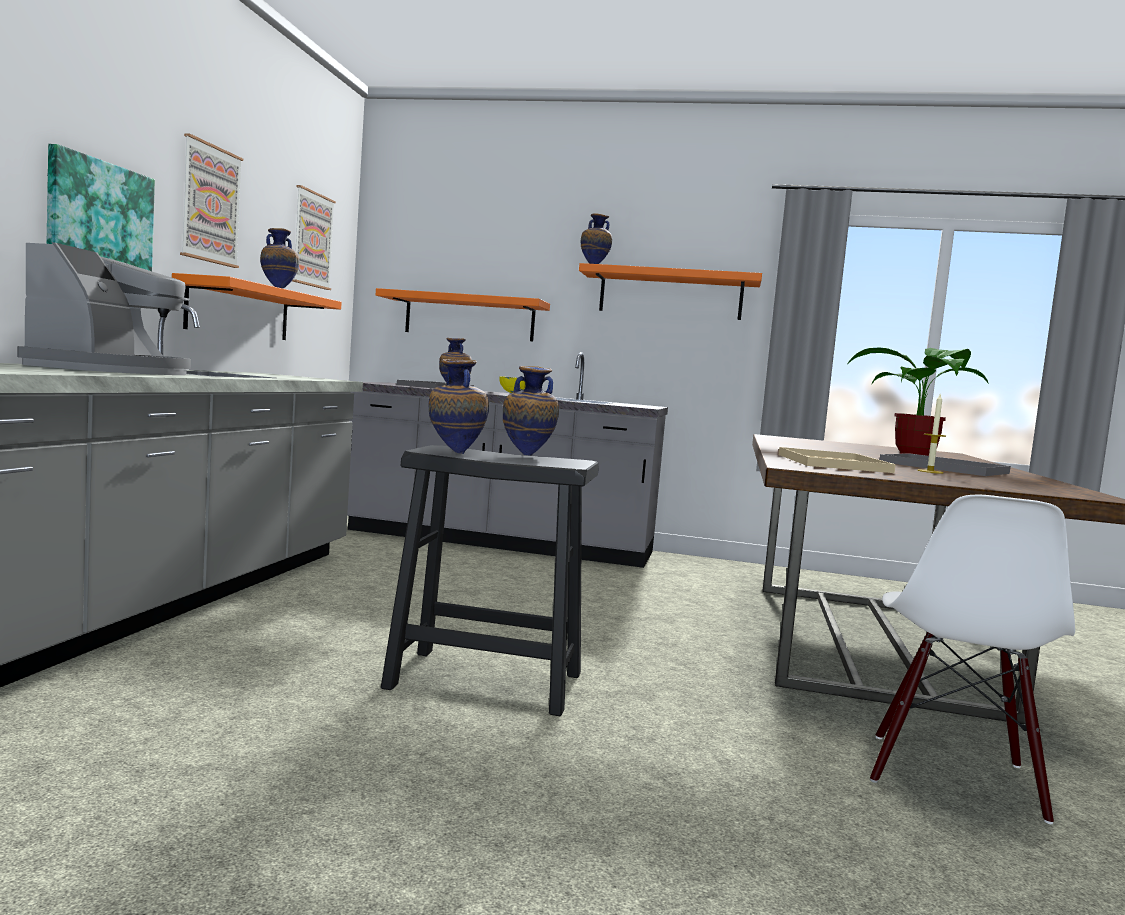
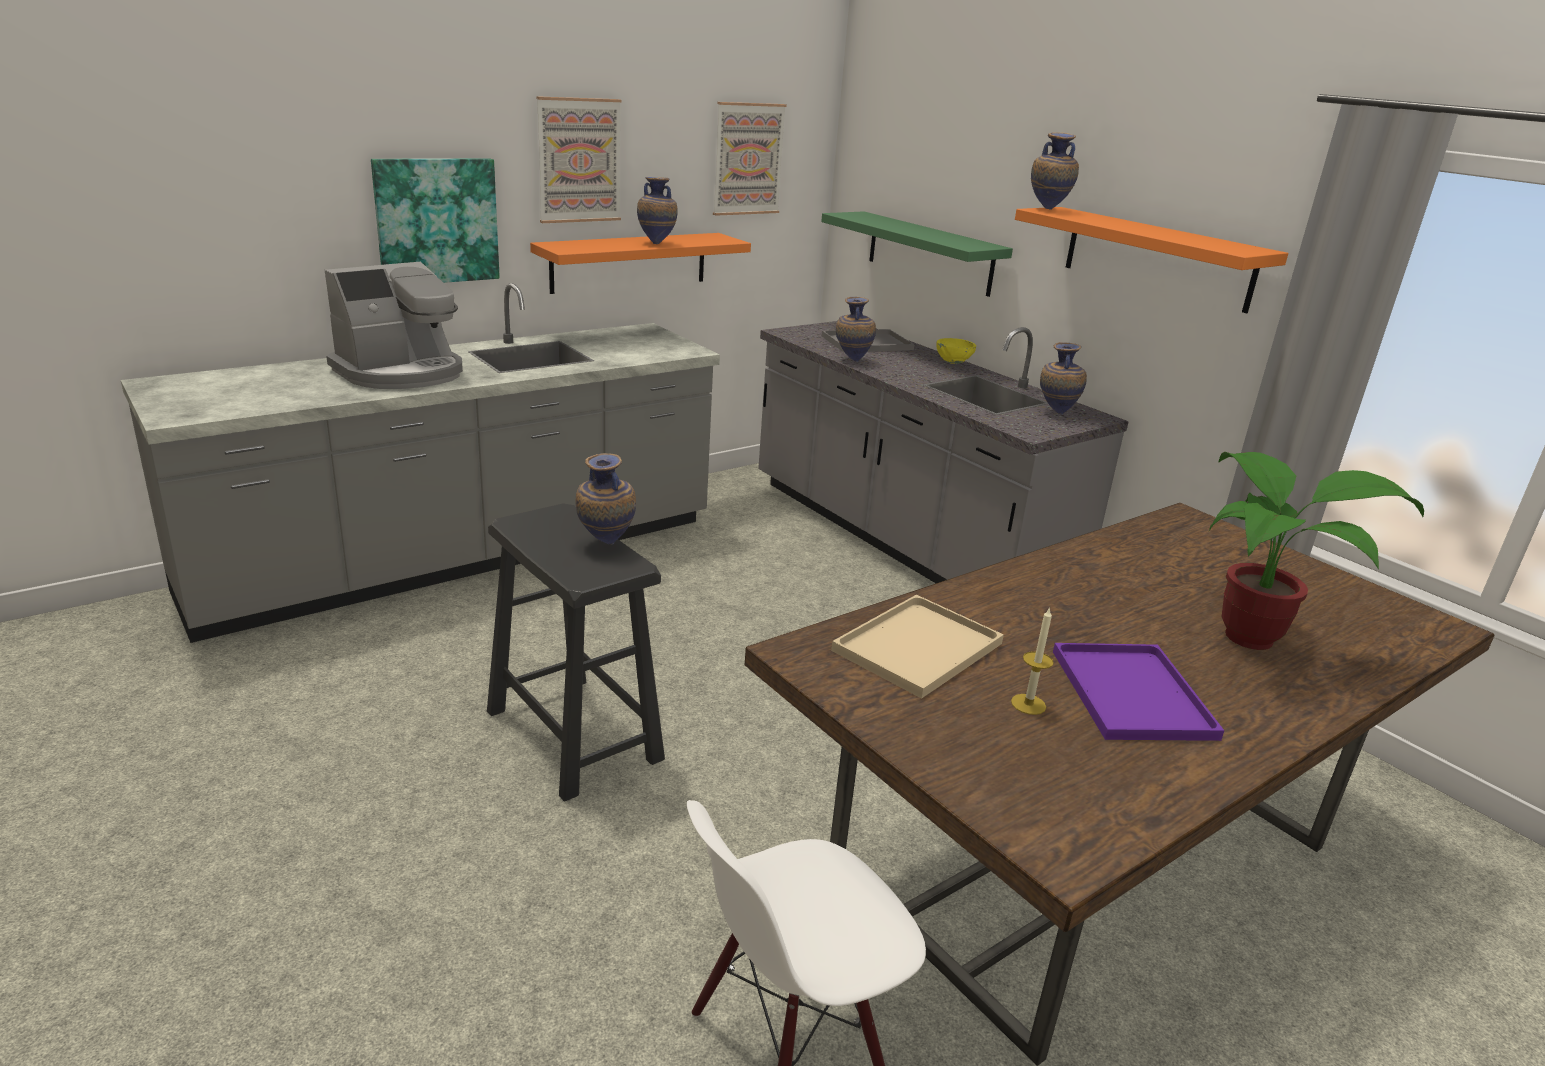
camera: 40 degrees right, 20 degrees up
(454, 453) = (530, 531): vase -> vase (1055, 413)
(469, 317) = (929, 253): orange shelf -> green shelf
(946, 468) = (1134, 695): grey tray -> purple tray

